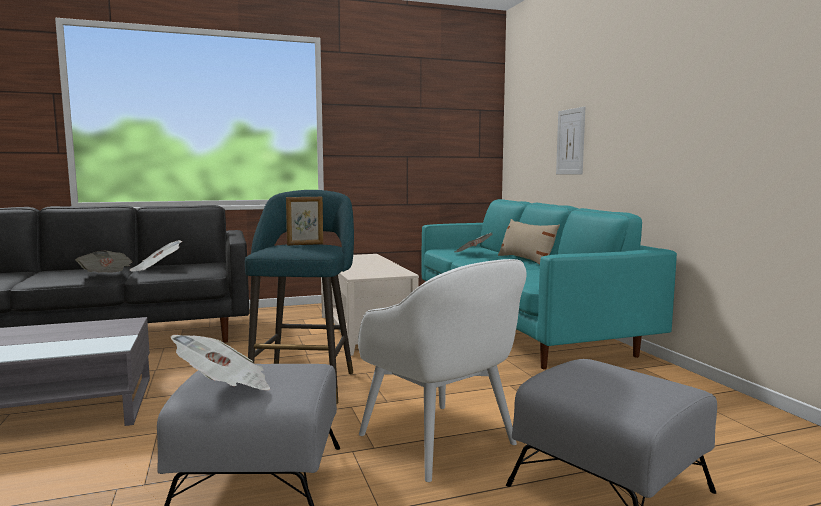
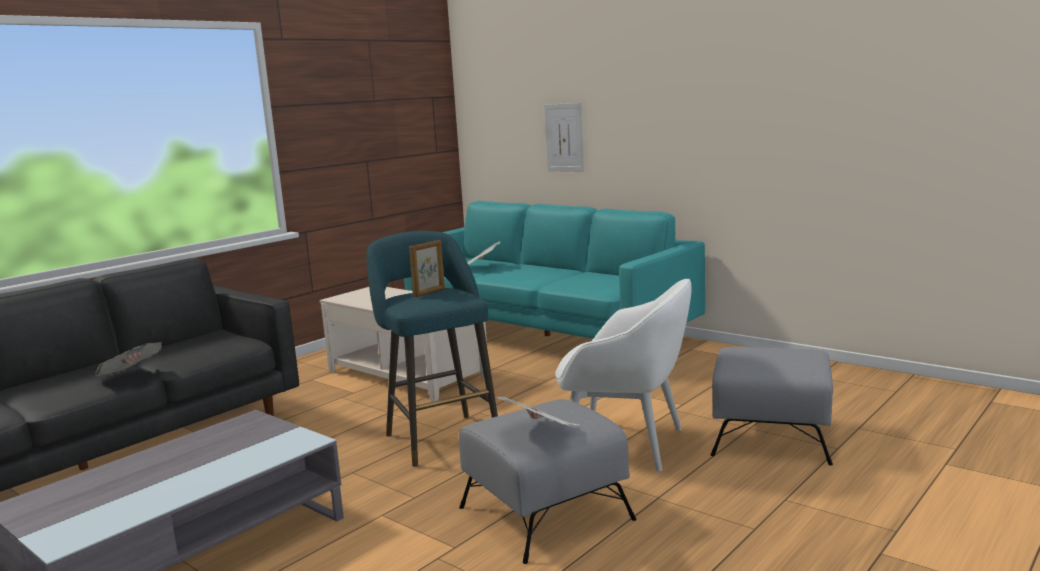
camera: 30 degrees left, 5 degrees up
(156, 269) = (166, 355): newspaper -> none
(526, 261) = (547, 267): beige pillow -> none

